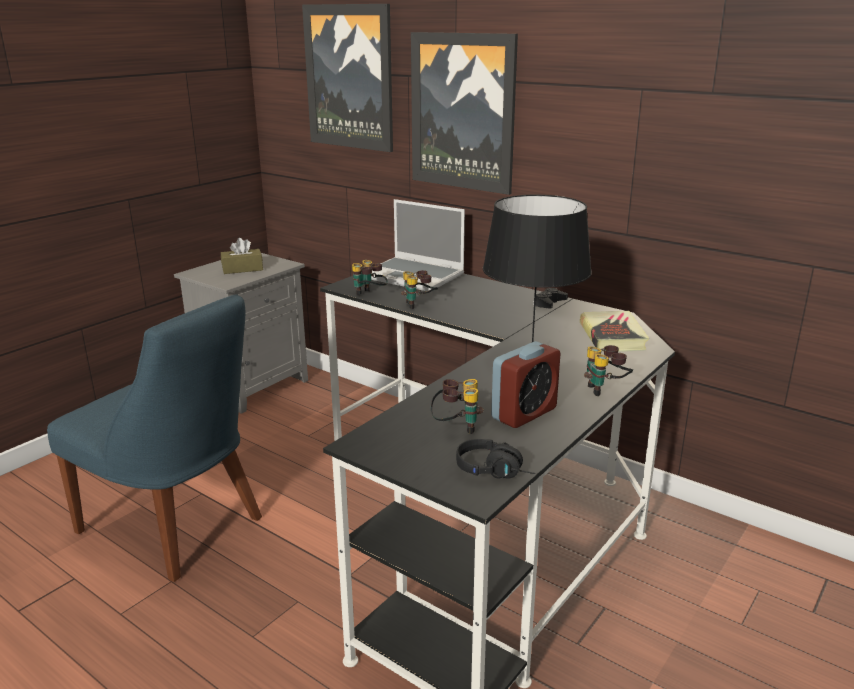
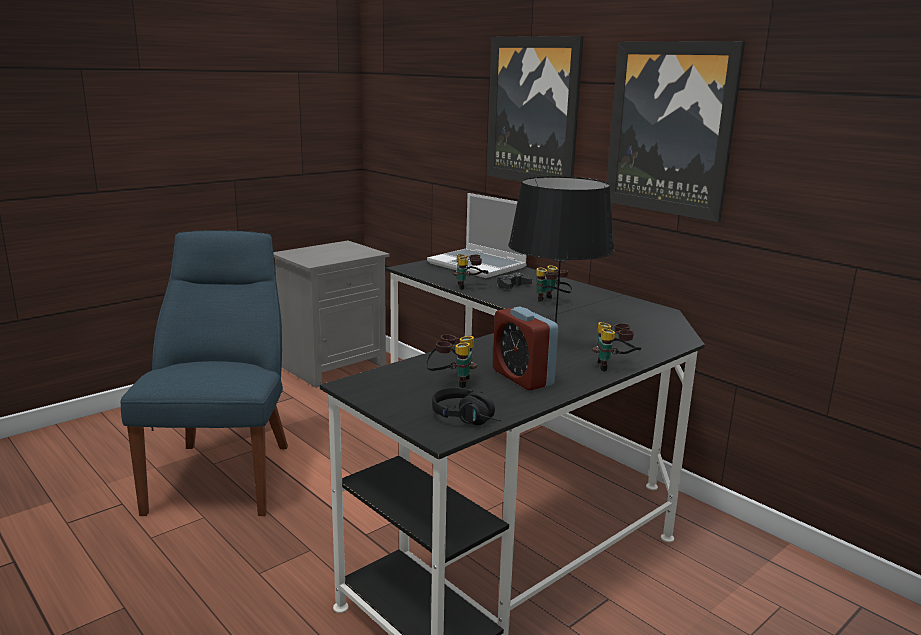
camera: 10 degrees right, 5 degrees down
(176, 527) = (224, 474): blue chair -> blue chair turned 135 degrees counterclockwise
(242, 269) = (331, 253): brown tissue box -> none
(350, 77) = (440, 80): picture -> picture (671, 129)
(369, 295) = (427, 276): binoculars -> binoculars (551, 302)
(524, 413) = (522, 377): alarm clock -> alarm clock turned 90 degrees clockwise
(549, 303) = (597, 296): black game controller -> black game controller (512, 286)
(612, 336) = (646, 326): book -> none

